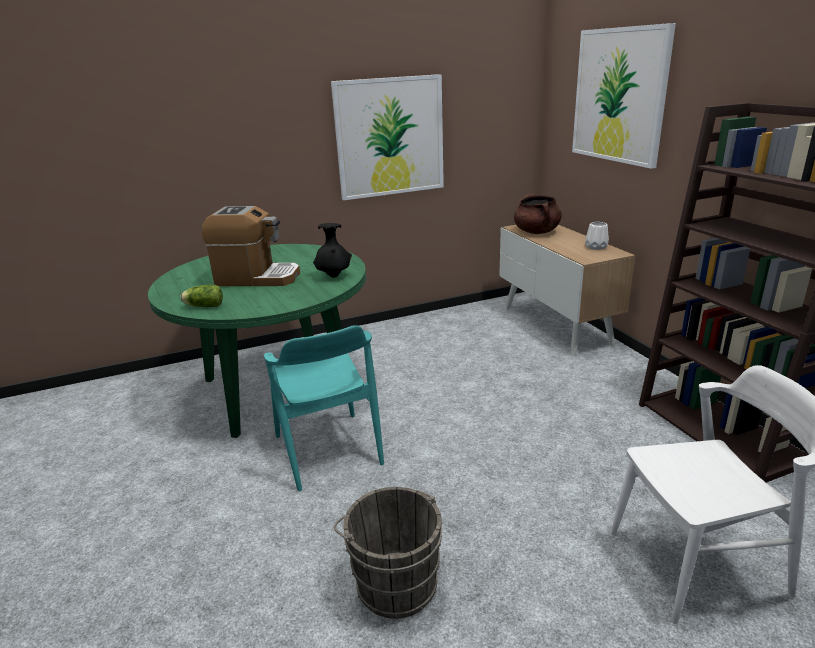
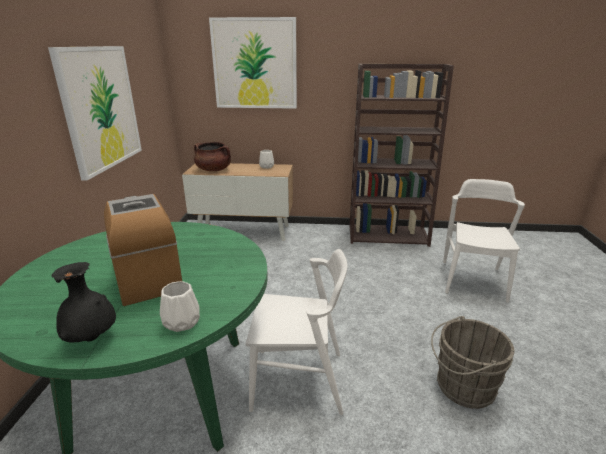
camera: 65 degrees left, 0 degrees up
(203, 306) = (183, 322): lettuce -> white vase
(257, 278) = (146, 276): coffee machine -> coffee machine turned 60 degrees counterclockwise
(327, 450) = (298, 380): turquoise chair -> white chair
(334, 276) = (210, 239): black vase -> black vase (92, 338)

